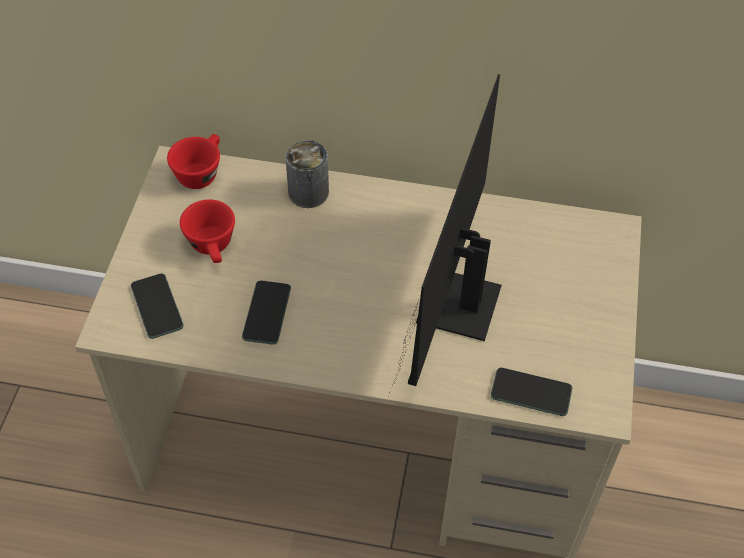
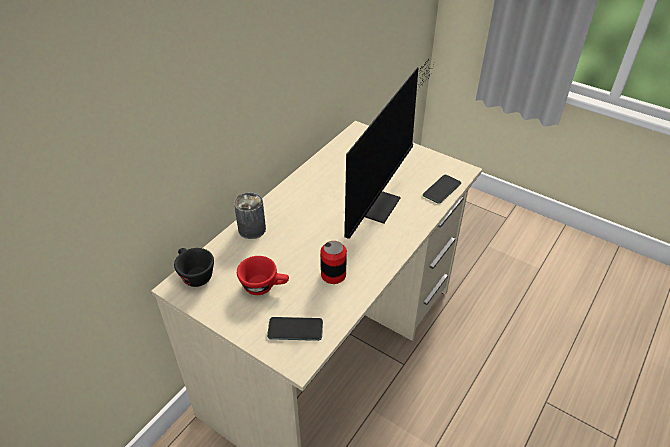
camera: 65 degrees left, 10 degrees down
(200, 172) = (194, 275): red cup -> black cup
(267, 313) = (333, 275): phone -> can
(452, 314) = (378, 200): monitor -> monitor turned 105 degrees counterclockwise

